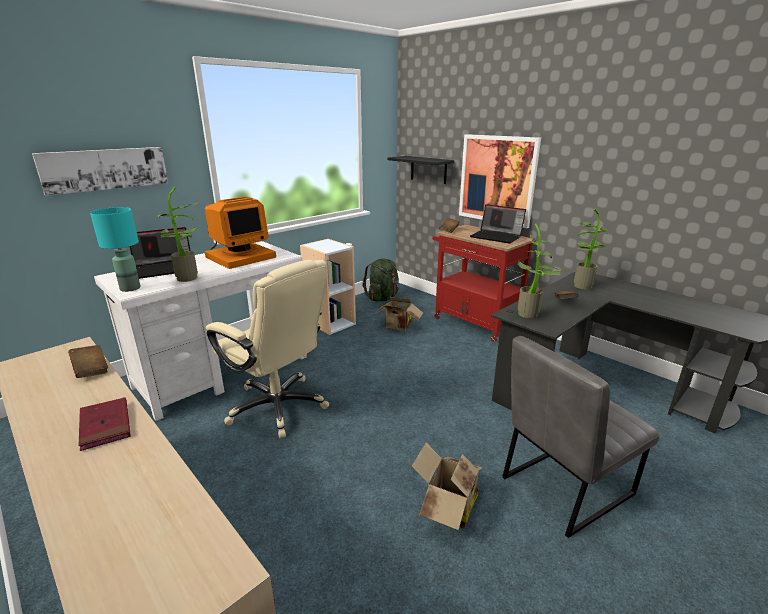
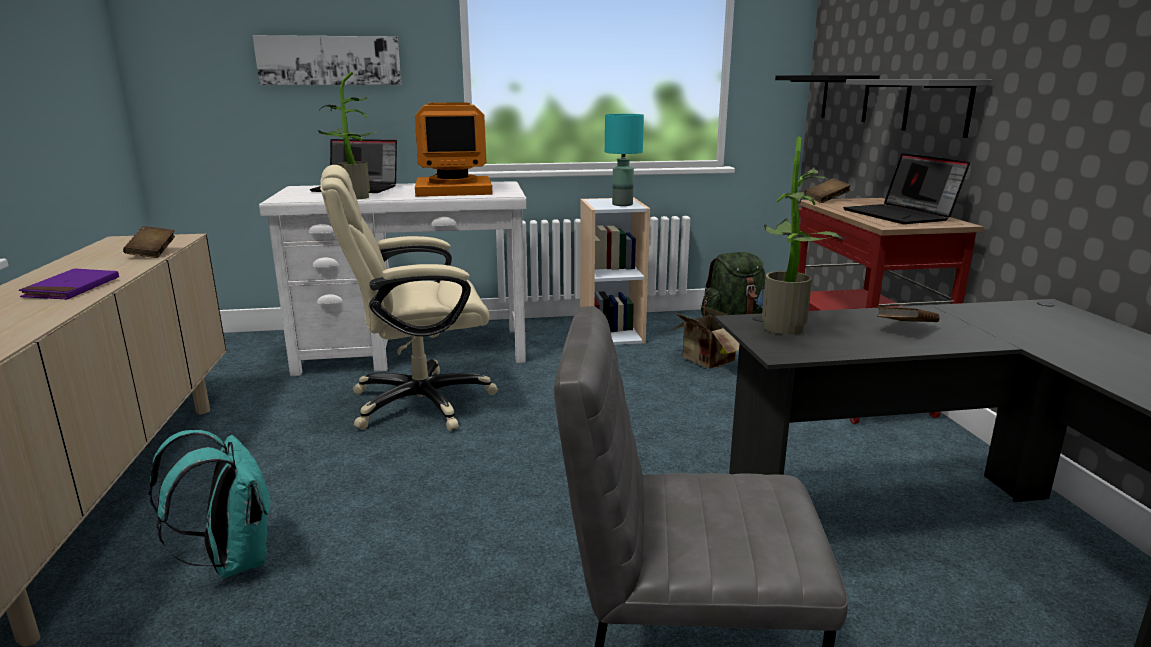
camera: 35 degrees right, 5 degrees down
(105, 425) = (72, 288): red book -> purple book
(129, 288) = (288, 197): turquoise table lamp -> turquoise table lamp (621, 204)
(278, 406) = (421, 402): beige office chair -> beige office chair turned 90 degrees clockwise
(304, 560) = (232, 561): none -> turquoise backpack
(446, 508) = (457, 595): cardboard box -> none
(497, 179) = (937, 106): picture -> grey shelf
(581, 285) = (1004, 318): potted plant -> none

